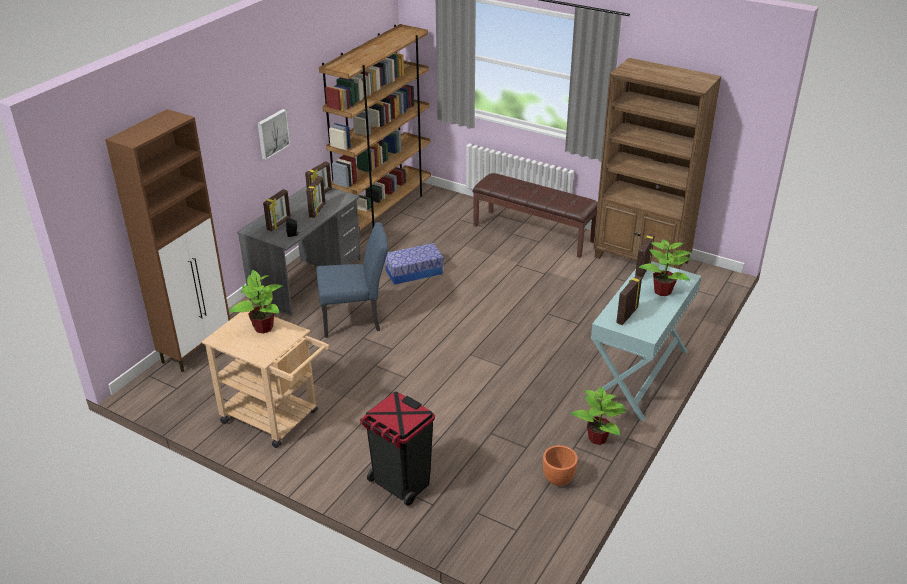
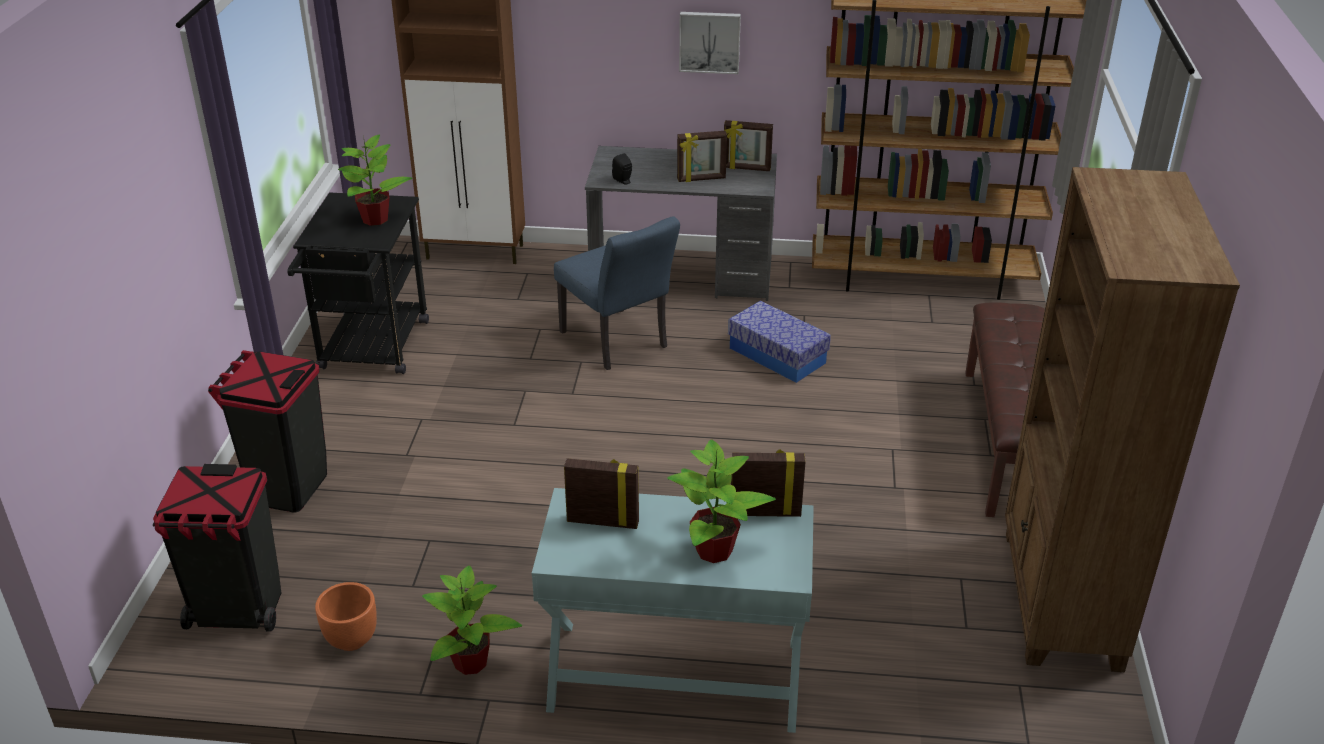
camera: 65 degrees right, 0 degrees up
(276, 419) = (371, 351): beige cart -> black cart
(279, 224) = (641, 165): picture frame -> none
(507, 523) = (238, 610): none -> black trash can

